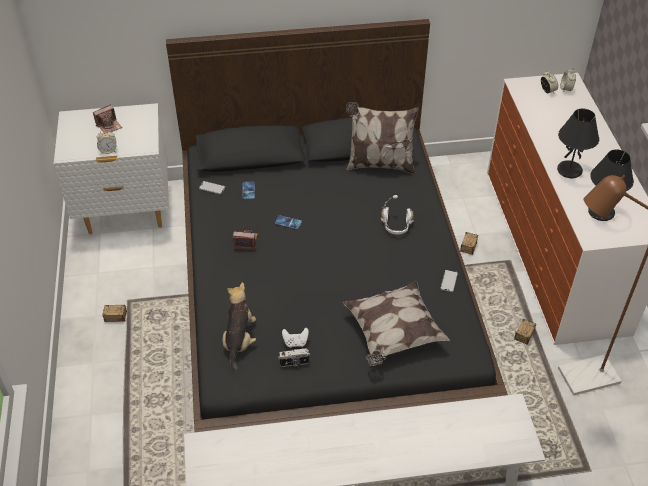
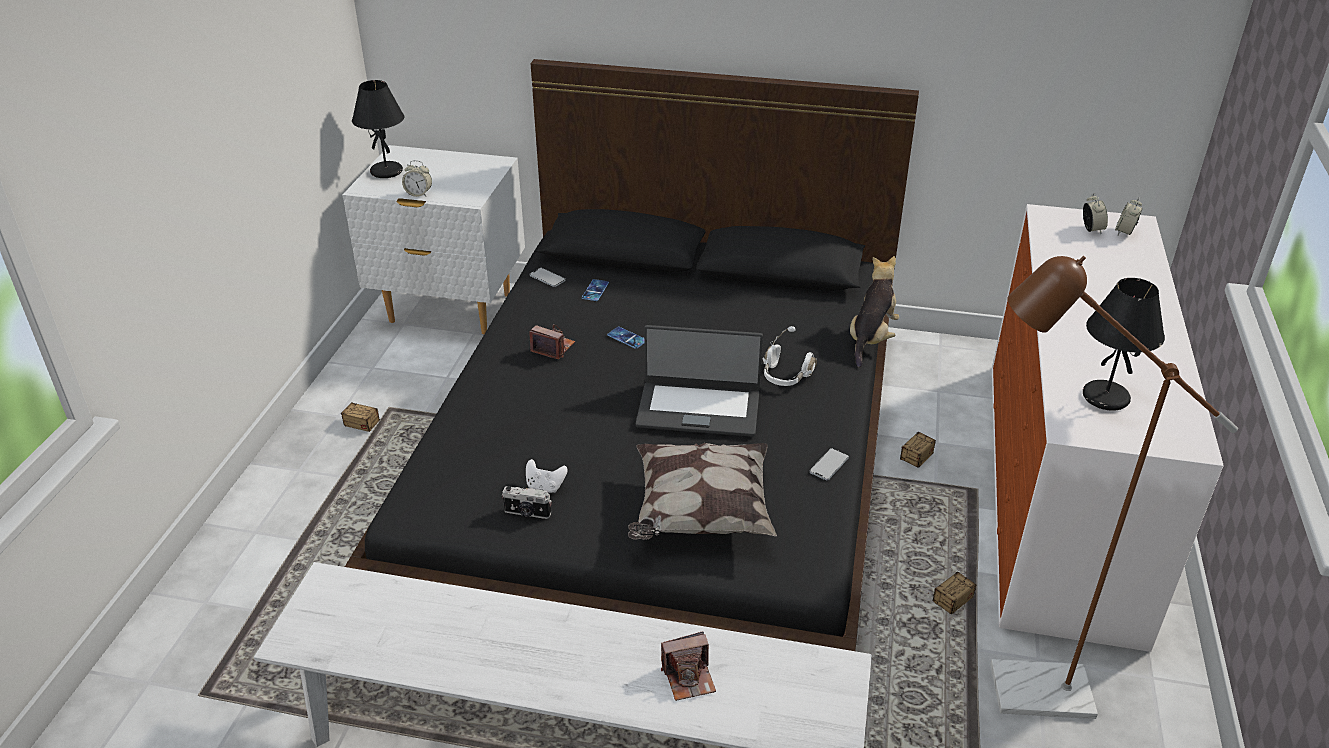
camera: 20 degrees right, 10 degrees down
(109, 126) = (439, 169): camera -> camera (689, 677)
(239, 340) = (467, 464): plush toy -> plush toy (871, 338)
(357, 262) = (698, 408): none -> laptop
(379, 164) = (802, 297): pillow -> none
(569, 170) = (1078, 332): black table lamp -> black table lamp (387, 171)

